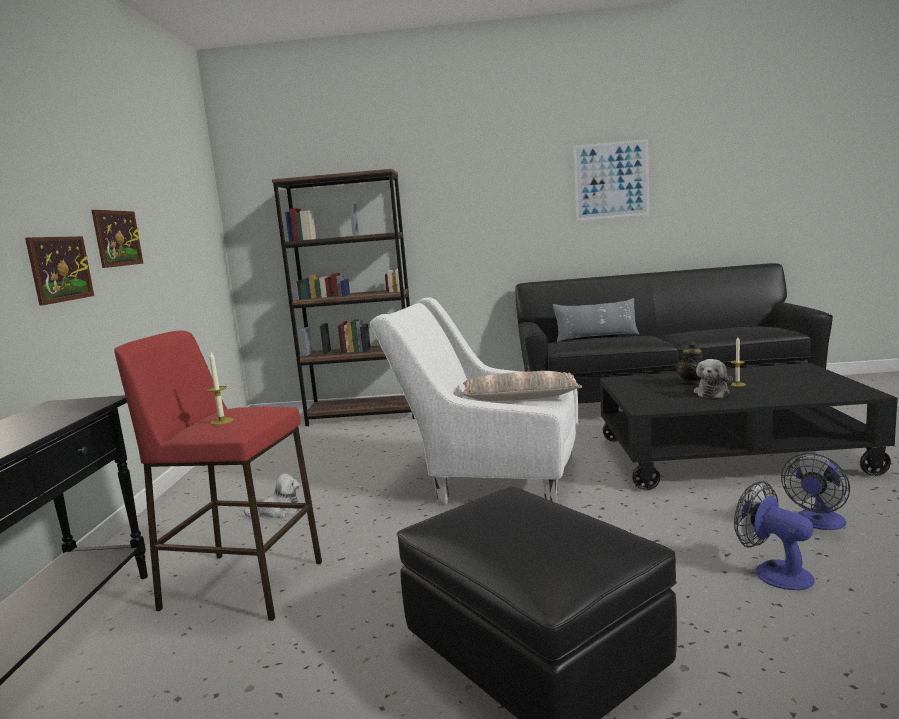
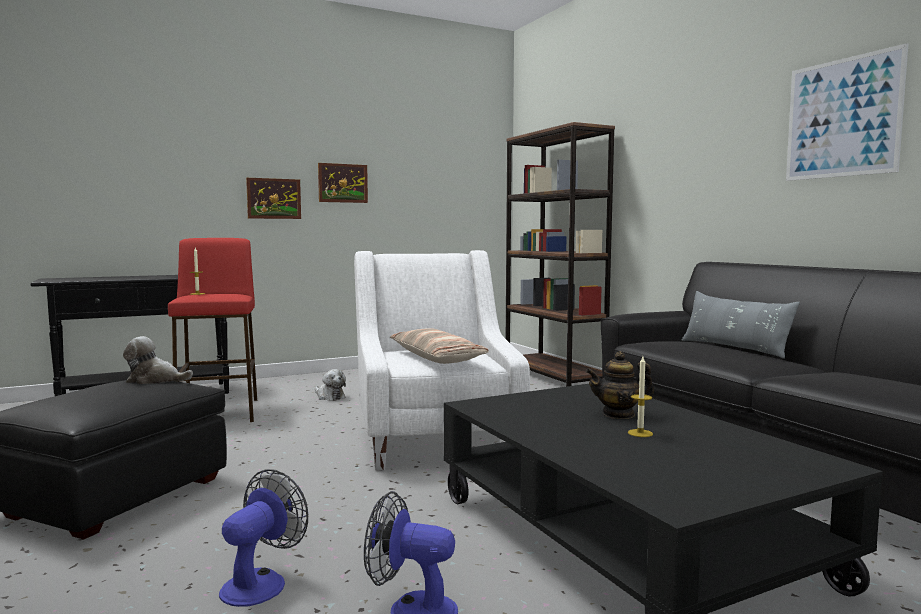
camera: 60 degrees right, 5 degrees down
(712, 392) = (578, 424): plush toy -> plush toy (155, 380)

